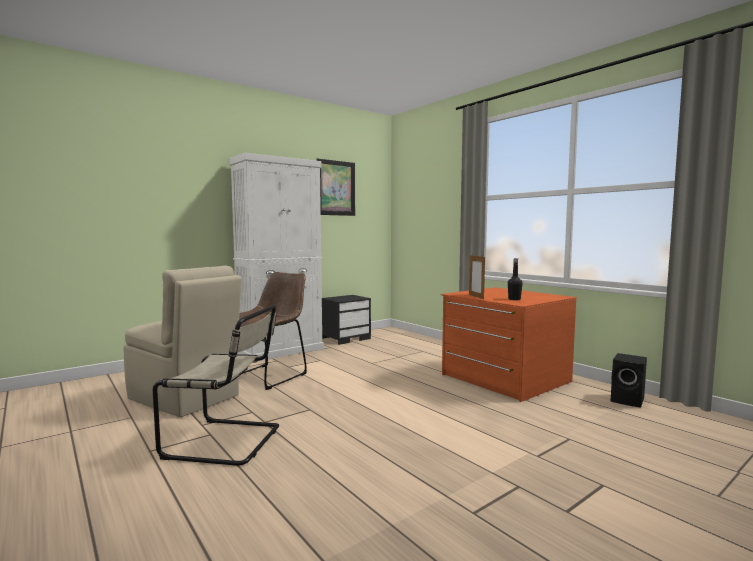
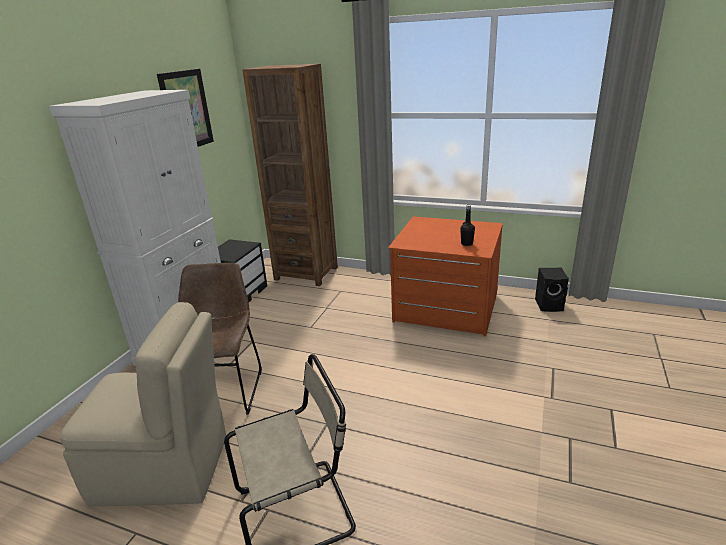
camera: 30 degrees left, 20 degrees up
(409, 338) = (306, 273): none -> brown bookcase
(476, 296) = (429, 246): picture frame -> none

